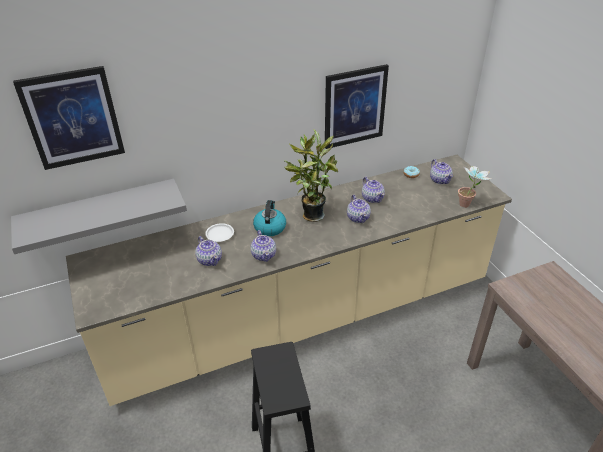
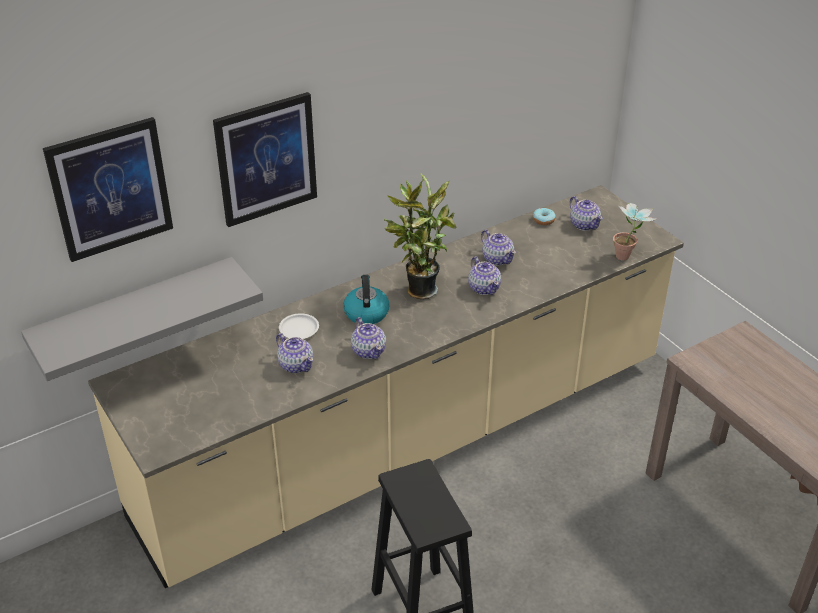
camera: 10 degrees left, 0 degrees up
(354, 106) = (464, 135): picture -> picture (266, 159)

